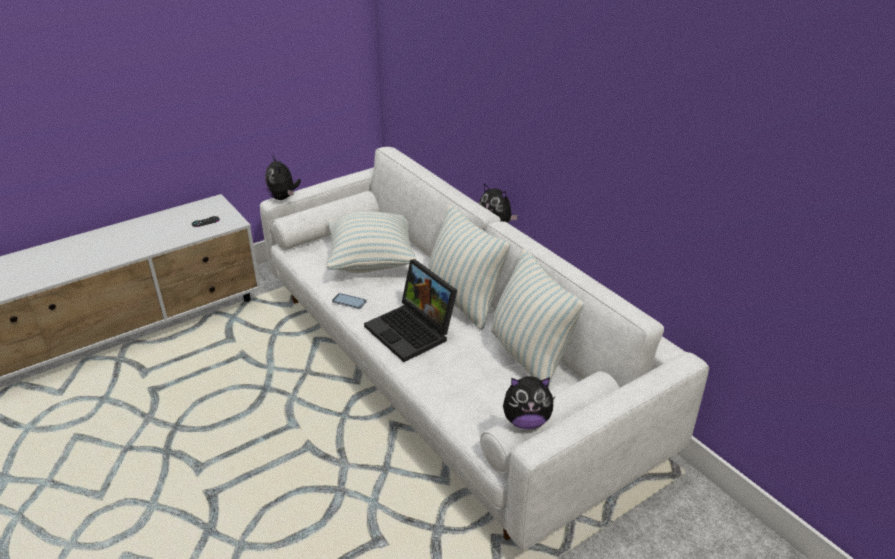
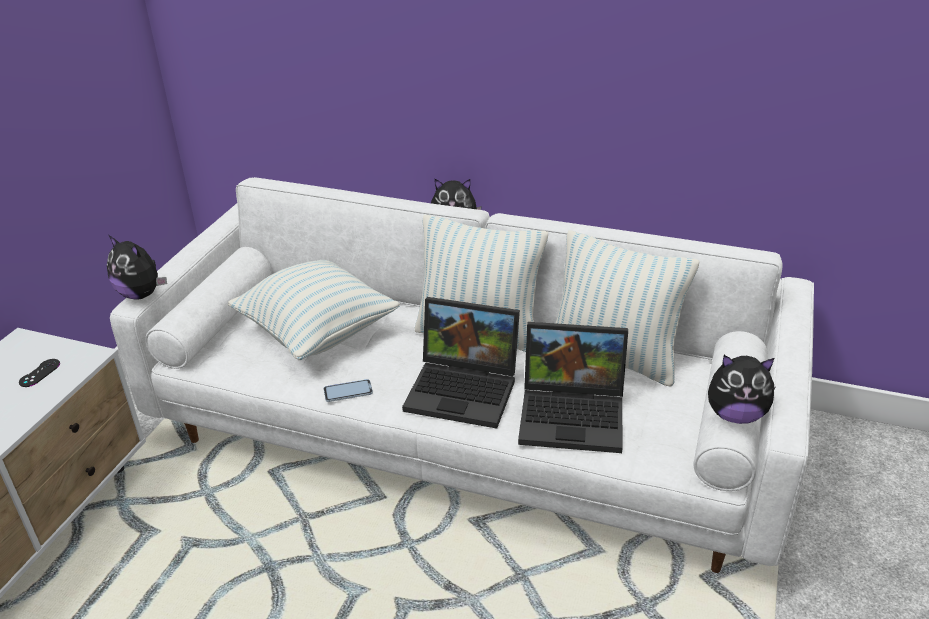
camera: 35 degrees left, 0 degrees up
(458, 377) = (574, 415): none -> laptop
(526, 421) = (735, 415): plush toy -> plush toy turned 45 degrees clockwise

